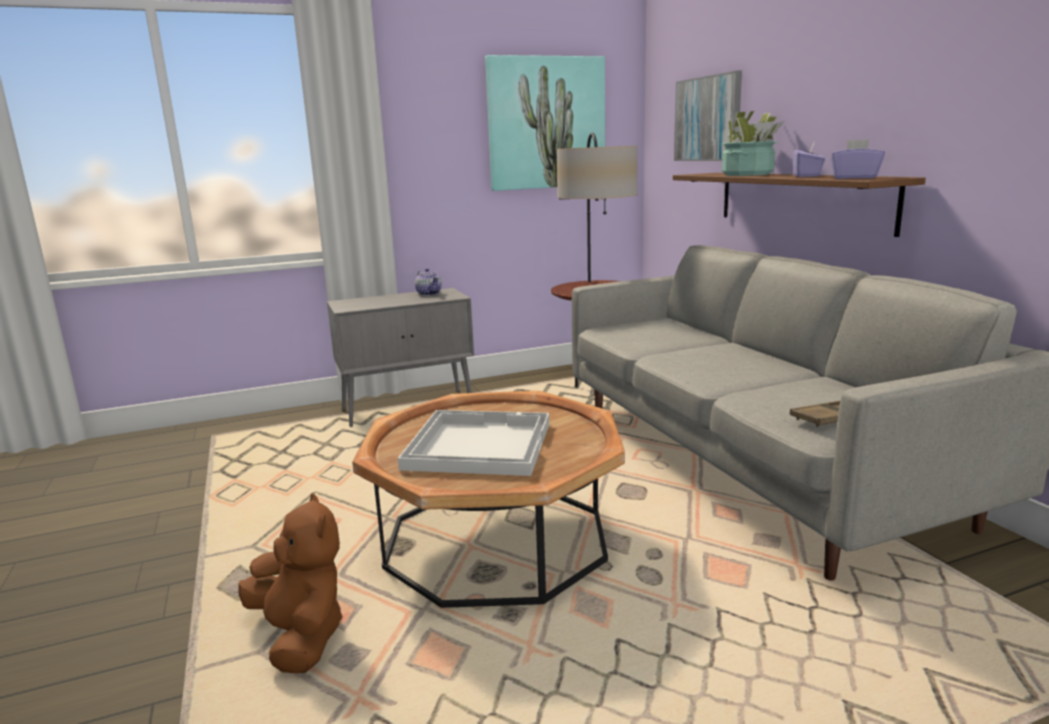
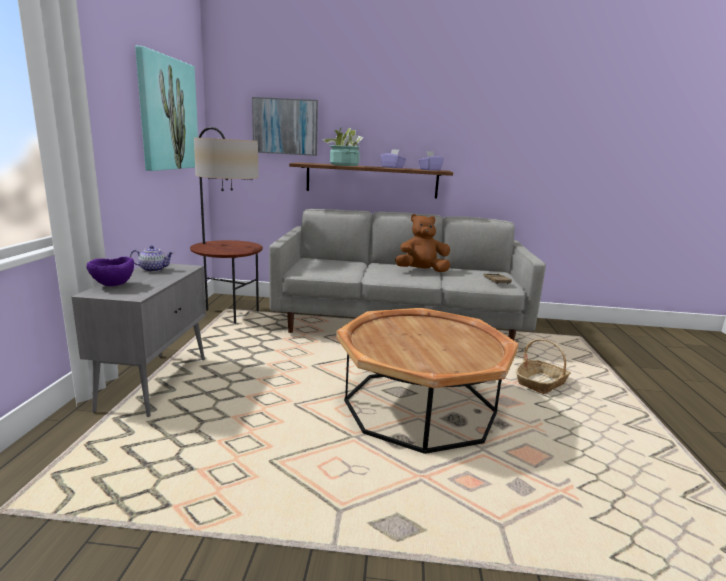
camera: 65 degrees left, 0 degrees up
(301, 636) = (488, 505): brown plush toy -> brown plush toy (421, 271)
(364, 300) = (113, 286): none -> purple bowl
(478, 444) = (429, 345): white tray -> none
(722, 638) = (541, 383): none -> basket

